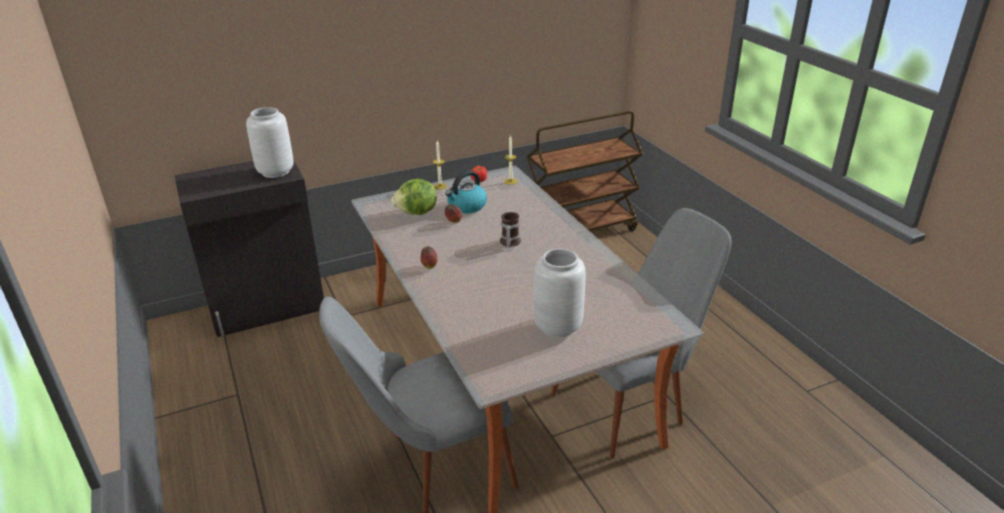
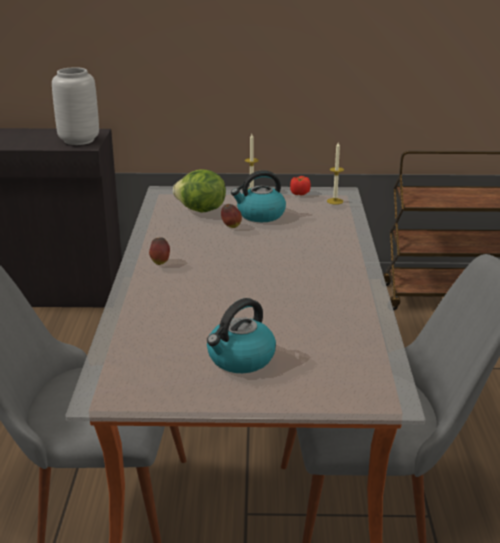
camera: 25 degrees right, 5 degrees down
(509, 242) = (271, 259): mug -> none
(558, 326) = (240, 359): grey vase -> kettle

